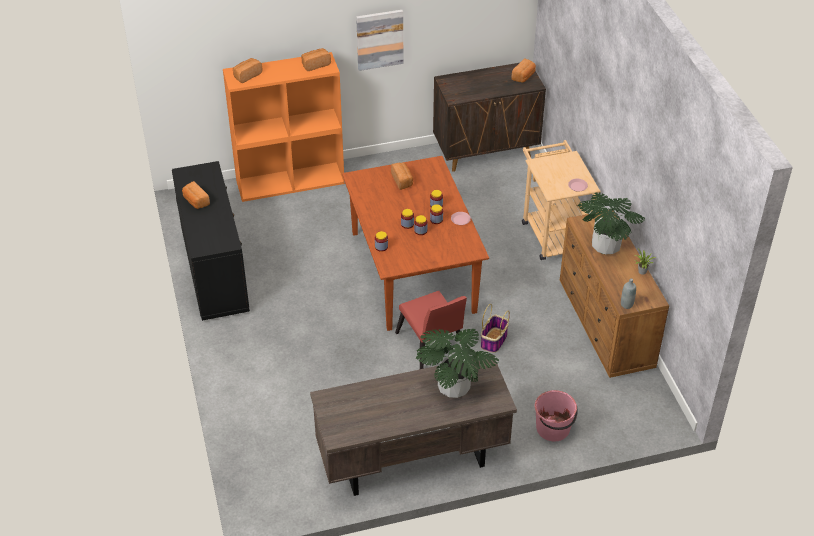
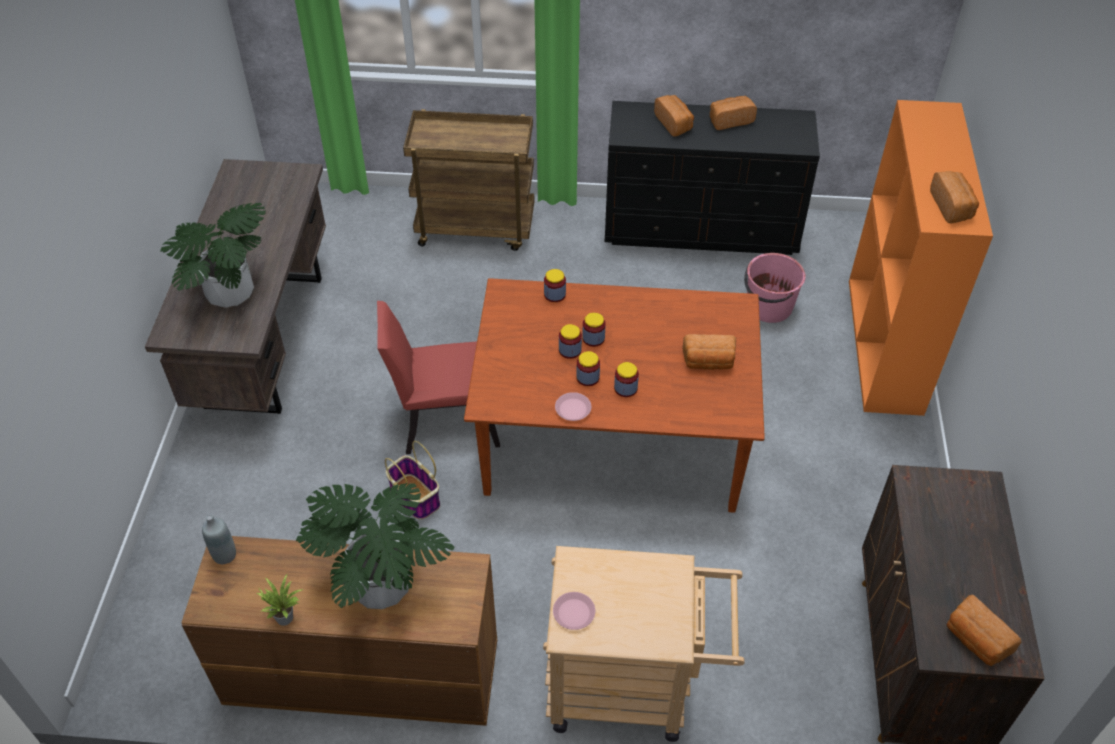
camera: 110 degrees right, 5 degrees up
(247, 75) = (934, 124): bread -> bread (674, 123)
(255, 384) = (476, 228): none -> brown cart
(379, 39) = (1021, 305): picture -> none
(553, 429) = (208, 510): pink bucket -> pink bucket (768, 307)

